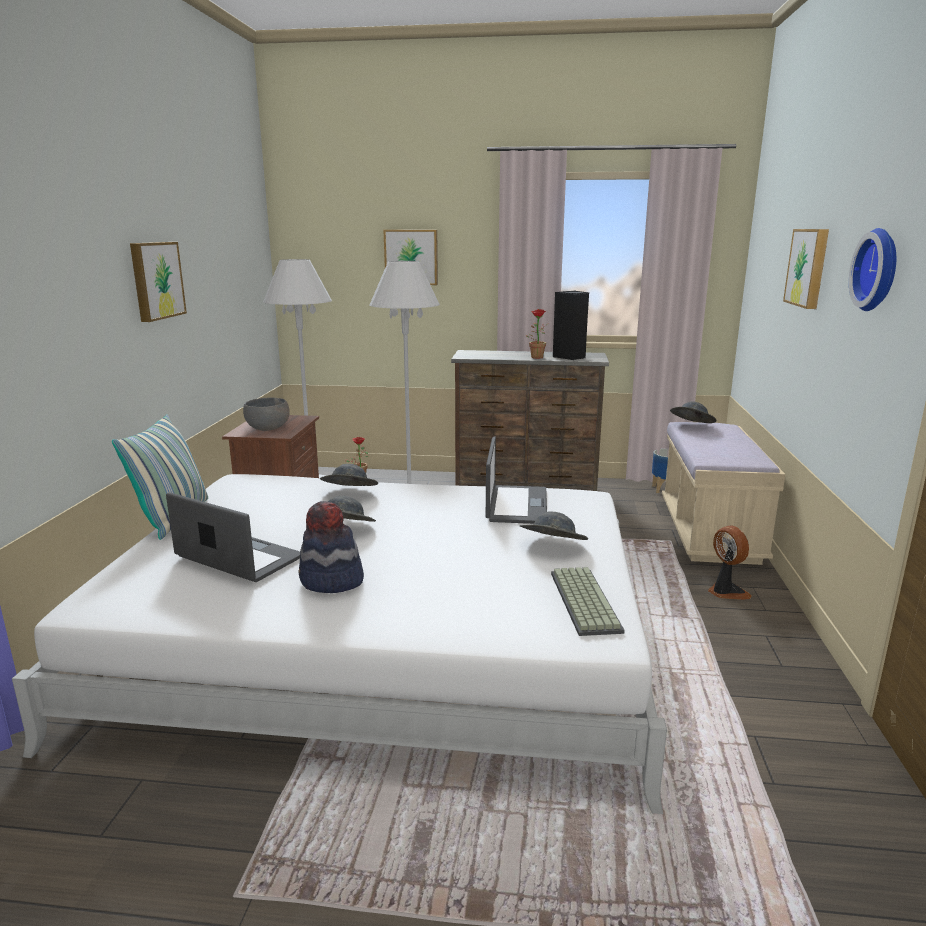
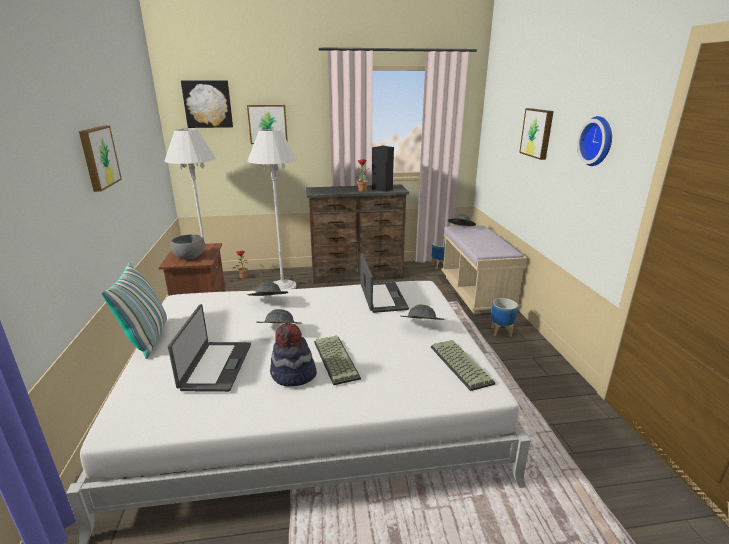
camera: 15 degrees left, 5 degrees up
(238, 558) = (215, 366): laptop -> laptop turned 75 degrees clockwise
(332, 228) = (208, 104): none -> picture
(398, 570) = (334, 359): none -> keyboard
(726, 592) = (500, 331): fan -> planter

